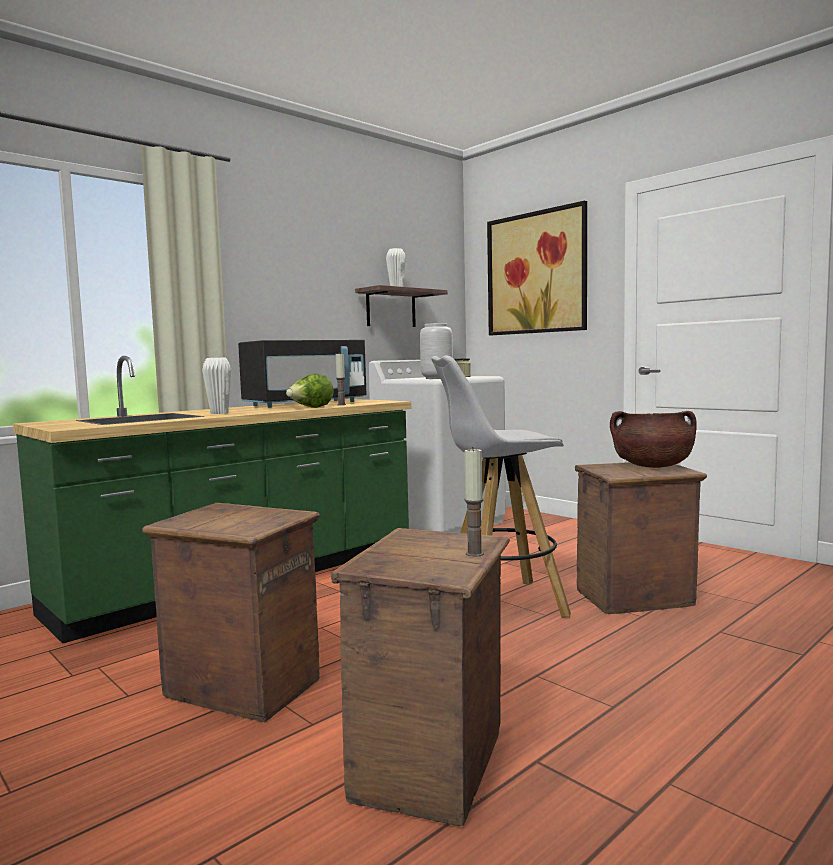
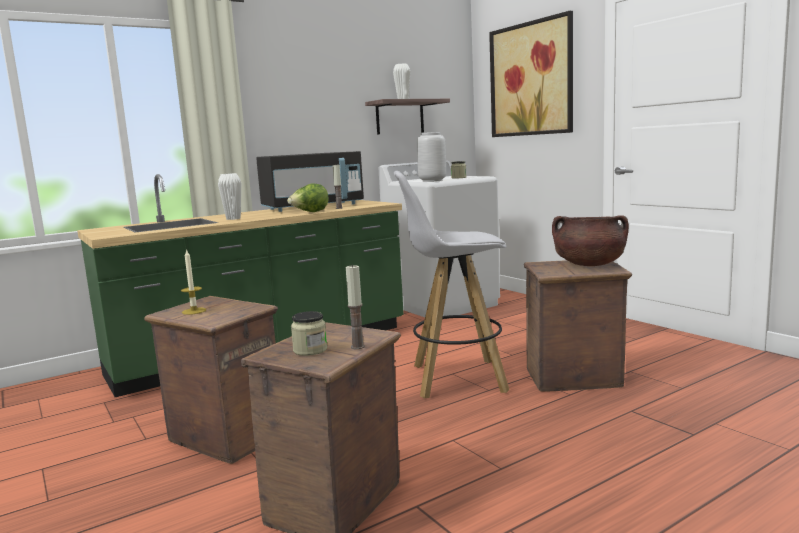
camera: 10 degrees right, 5 degrees up
(211, 519) = (194, 311): none -> candle
(417, 559) = (310, 350): none -> jar

